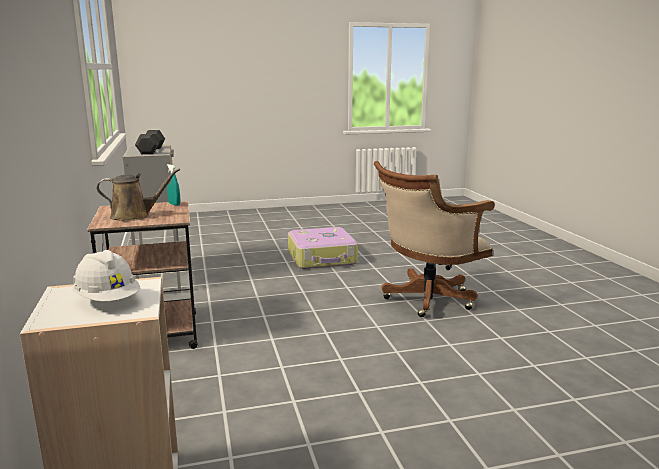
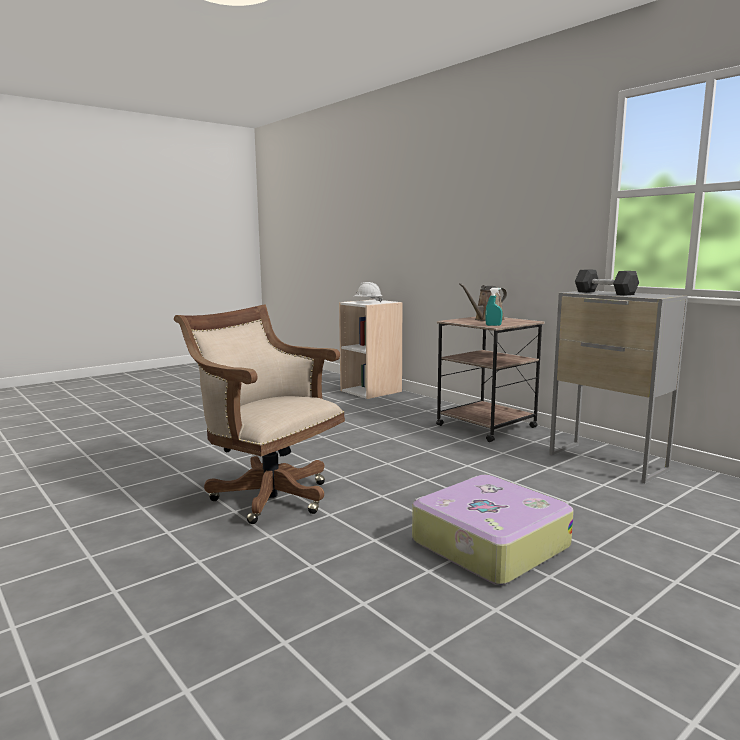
camera: 155 degrees right, 5 degrees down
(425, 300) = (267, 497): office chair -> office chair turned 90 degrees counterclockwise

